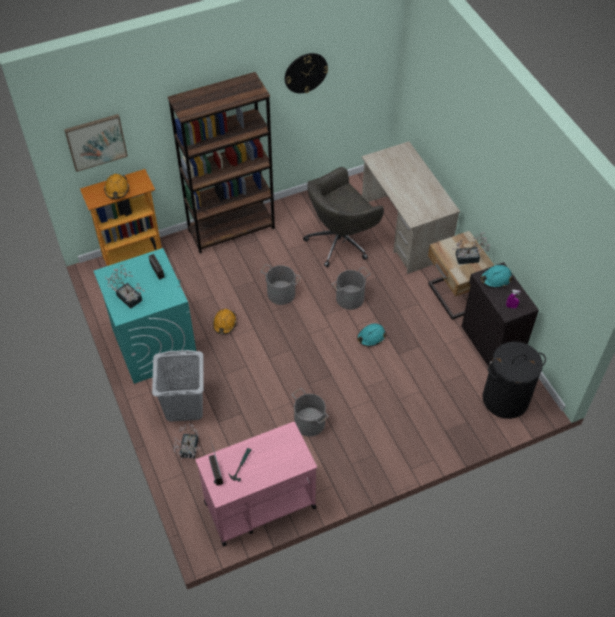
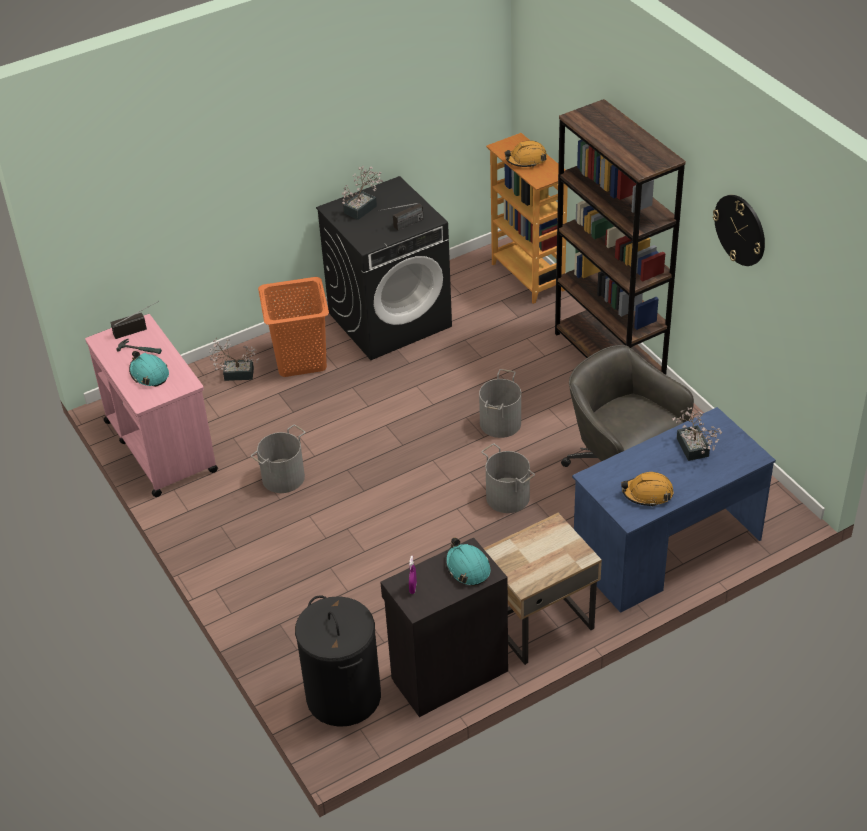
camera: 85 degrees right, 10 degrees down
(96, 142) = (545, 90): picture -> none
(154, 345) = (390, 319): turquoise washing machine -> black washing machine
(184, 405) = (300, 359): grey laundry basket -> orange laundry basket
(224, 324) = (435, 375): orange hard hat -> orange hard hat (647, 494)
(371, 337) = (438, 527): turquoise hard hat -> turquoise hard hat (149, 374)
(404, 230) = (666, 550): beige desk -> blue desk
(470, 258) = (539, 562): potted plant -> potted plant (693, 450)

